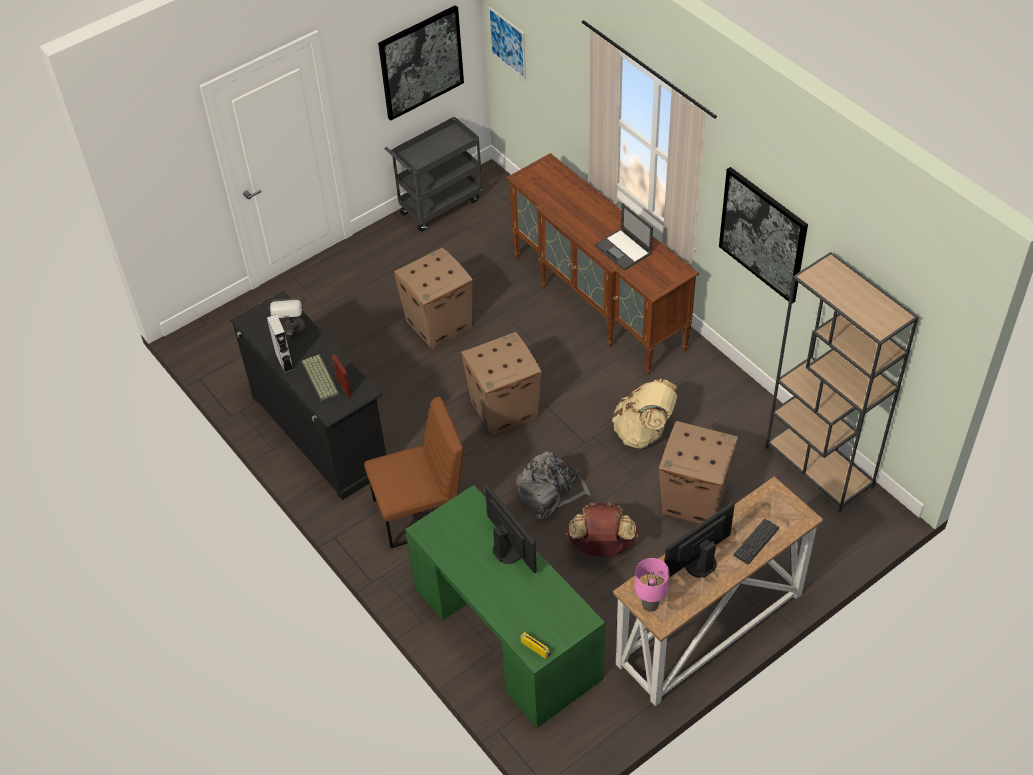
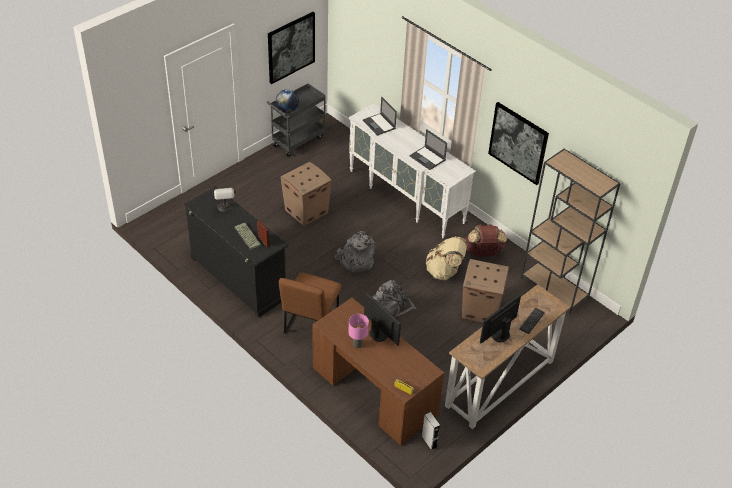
camera: 10 degrees left, 5 degrees down
(284, 362) = (223, 227): grey speaker -> grey speaker (429, 442)
(417, 160) = (287, 110): none -> globe
(421, 512) = (310, 322): brown chair -> brown chair turned 135 degrees clockwise
(505, 409) = (355, 261): cardboard box -> grey backpack
(507, 42) = (345, 35): picture -> none
(507, 631) = (374, 390): green desk -> brown desk
(554, 190) = (379, 124): none -> laptop
(597, 303) = (405, 197): brown cabinet -> white cabinet
(601, 546) = (427, 338): brown backpack -> brown backpack (483, 253)
(649, 605) = (472, 359): pink table lamp -> pink table lamp (357, 345)

